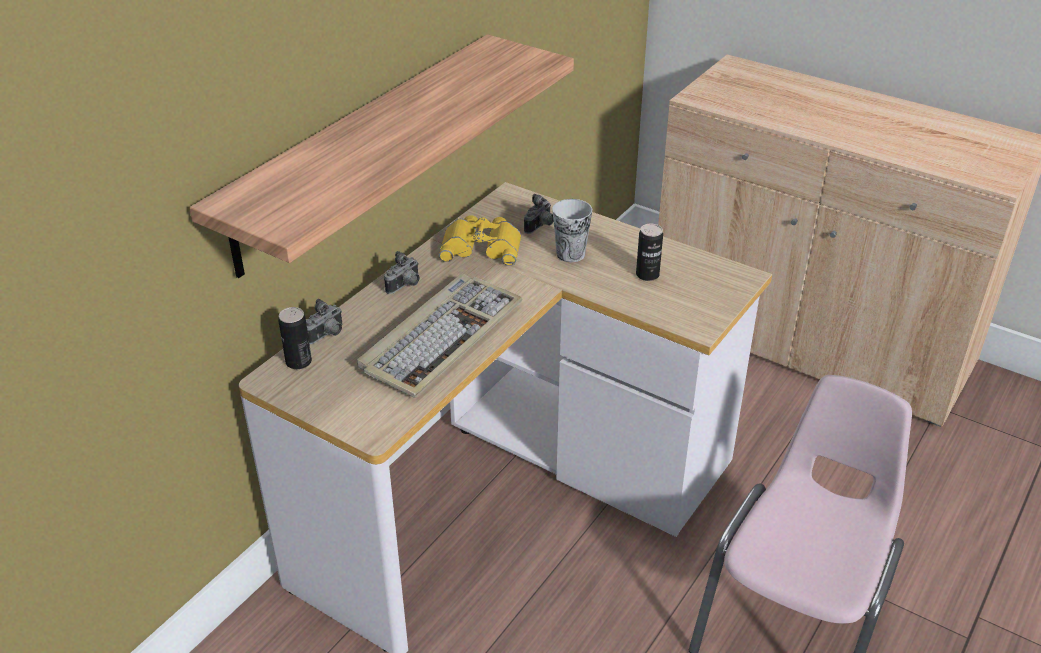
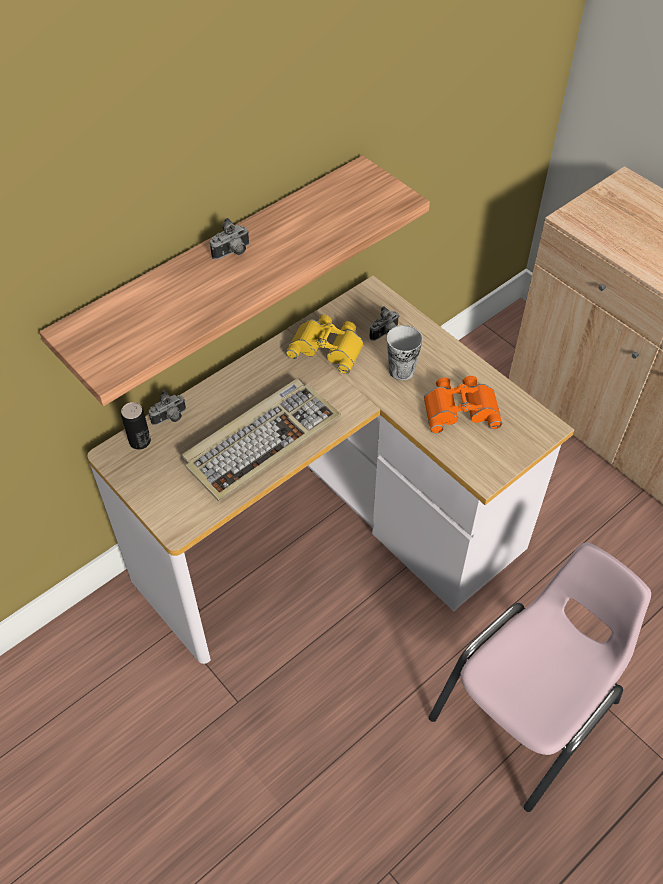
camera: 15 degrees right, 15 degrees up
(405, 286) = (249, 378): camera -> camera (233, 253)
(647, 275) = (460, 408): can -> orange binoculars

